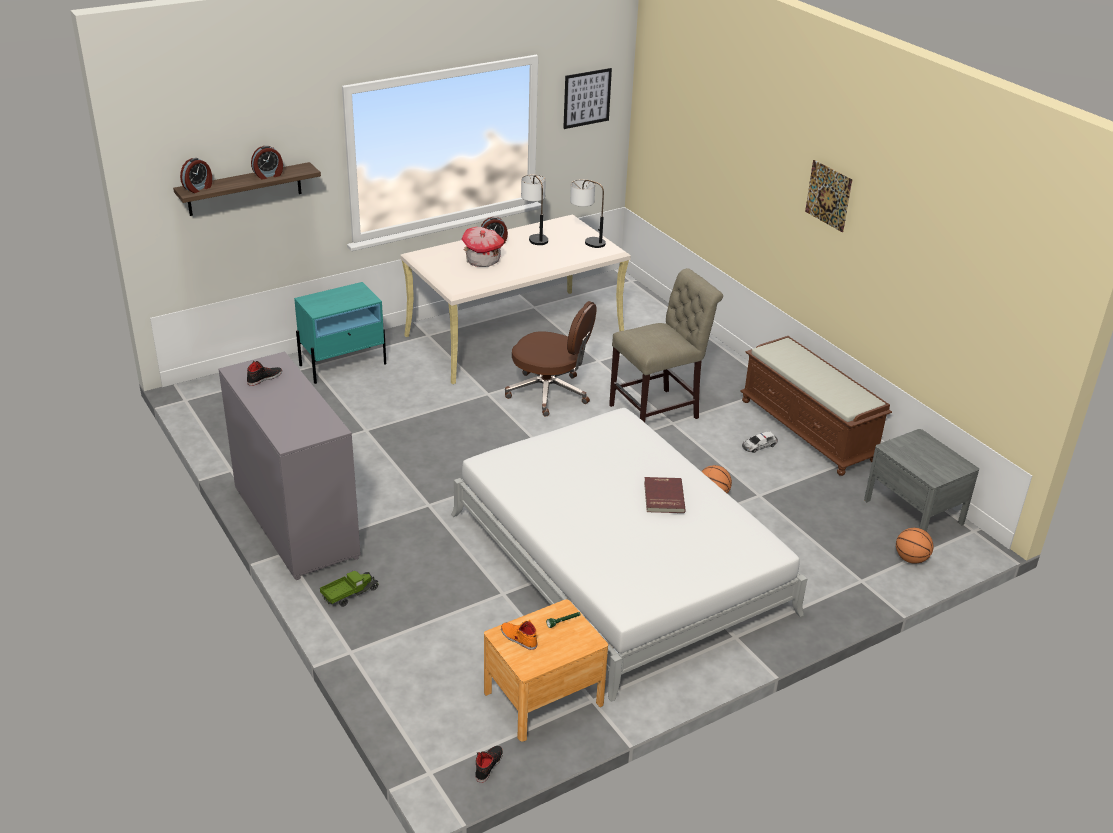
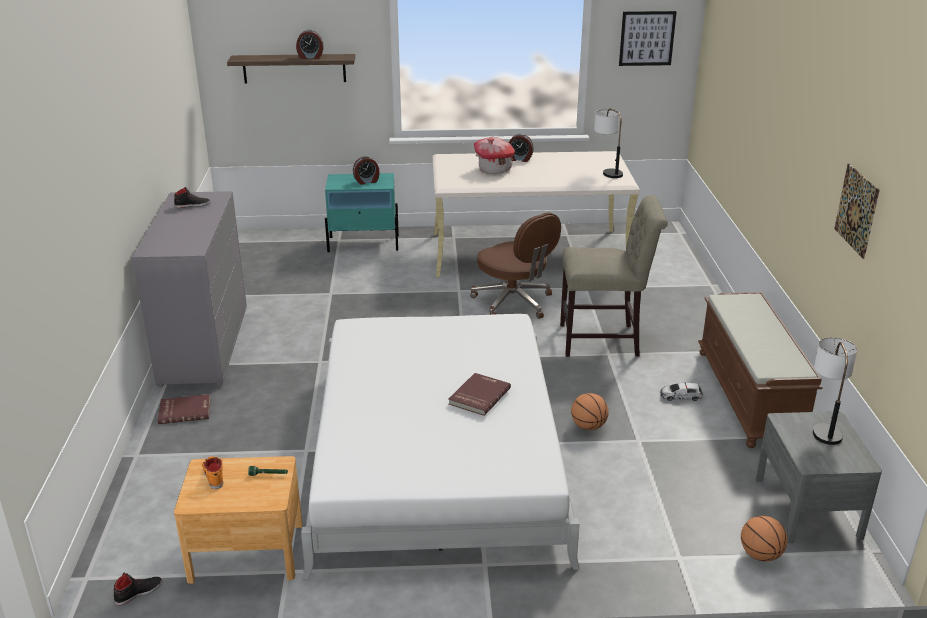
camera: 30 degrees right, 5 degrees down
(198, 188) = (247, 57): alarm clock -> alarm clock (367, 181)
(350, 594) = (185, 411): toy truck -> red book
(534, 236) = (562, 160): table lamp -> table lamp (824, 426)
(828, 195) = (805, 130): picture -> picture (856, 210)

